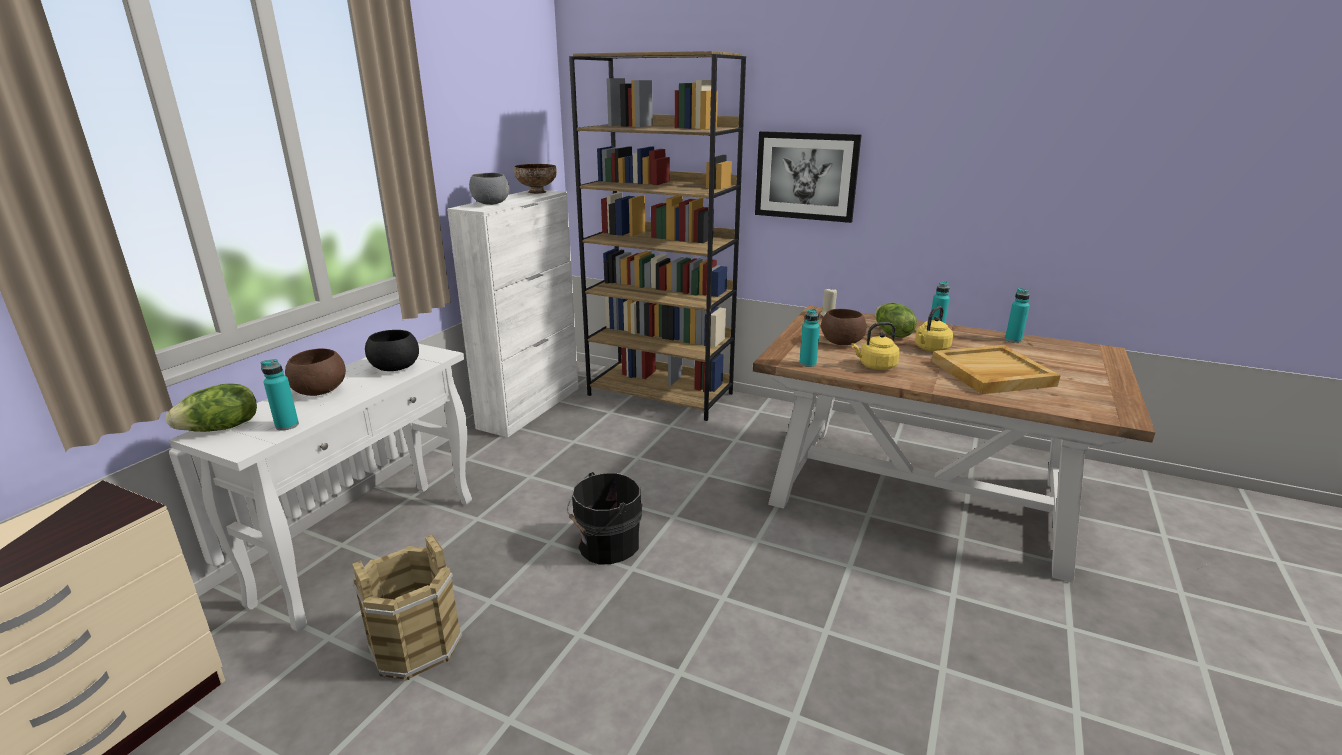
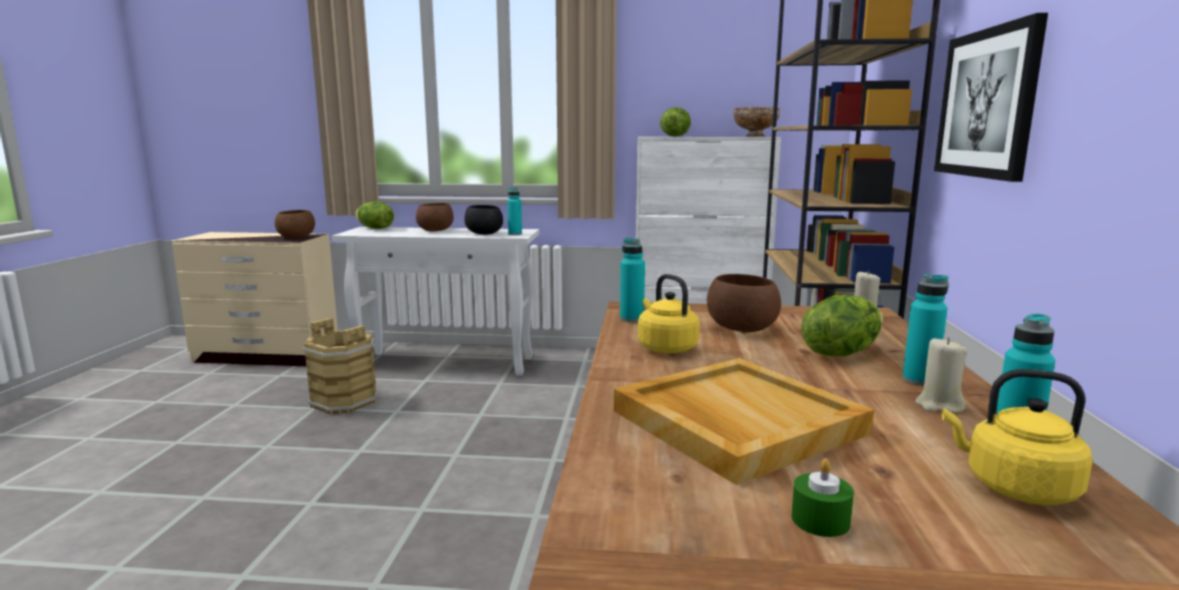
camera: 70 degrees right, 10 degrees down
(97, 511) = (295, 237): none -> brown bowl
(287, 425) = (381, 233): turquoise bottle -> turquoise bottle (515, 234)
(490, 203) = (675, 136): grey bowl -> lettuce
(605, 545) = (485, 437): black bucket -> none
(930, 349) = (804, 377): yellow kettle -> yellow kettle (1014, 488)
(968, 337) = (939, 406): none -> beige candle
(1081, 380) = (820, 520): none -> green candle

